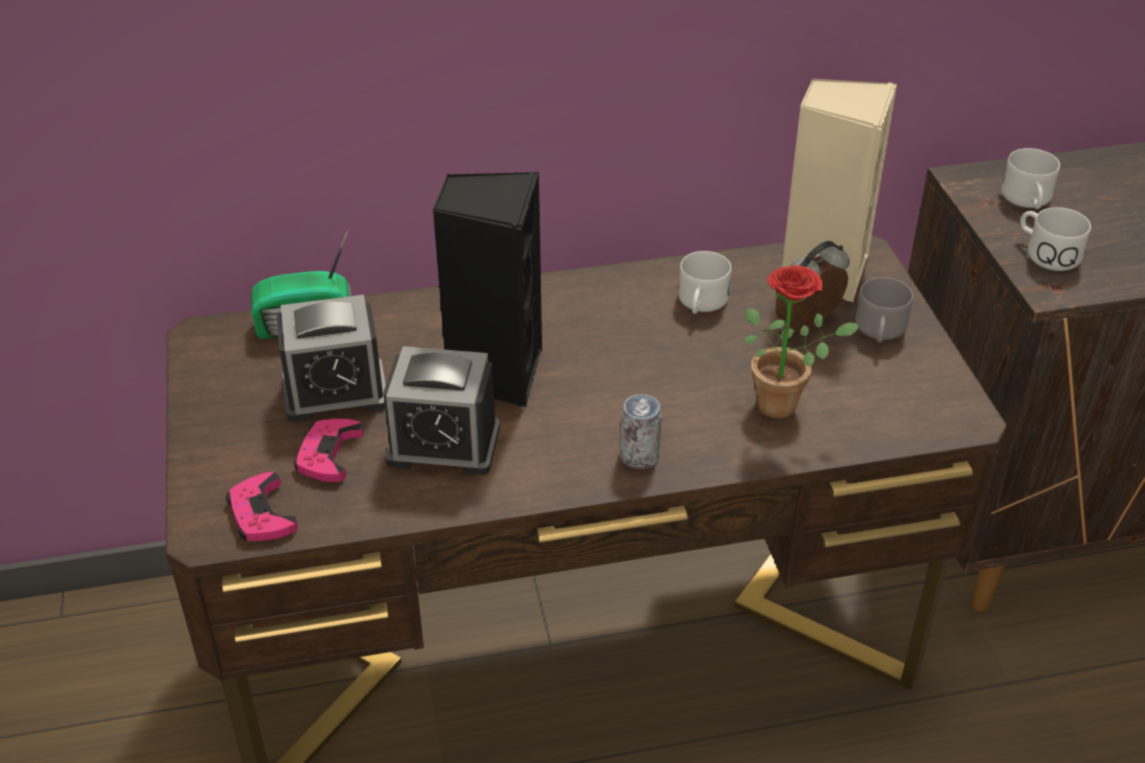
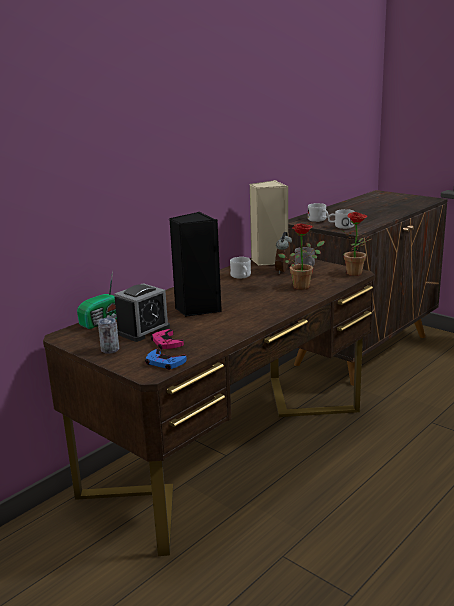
camera: 35 degrees left, 20 degrees down
(261, 514) = (164, 363): pink game controller -> blue game controller
(443, 444) = (206, 327): alarm clock -> none
(639, 457) = (277, 308): can -> can (110, 350)
(957, 420) = (357, 274): none -> potted plant

